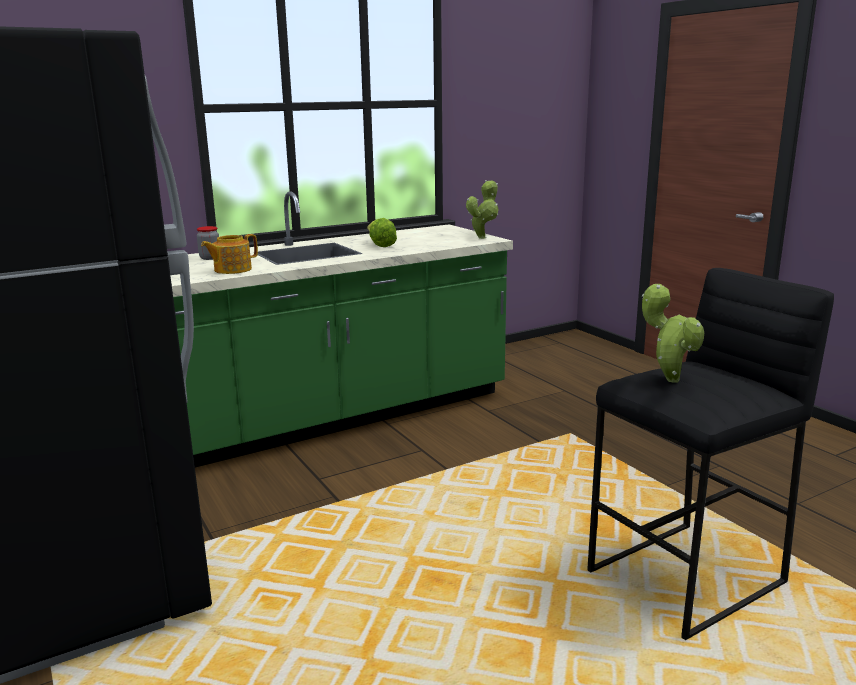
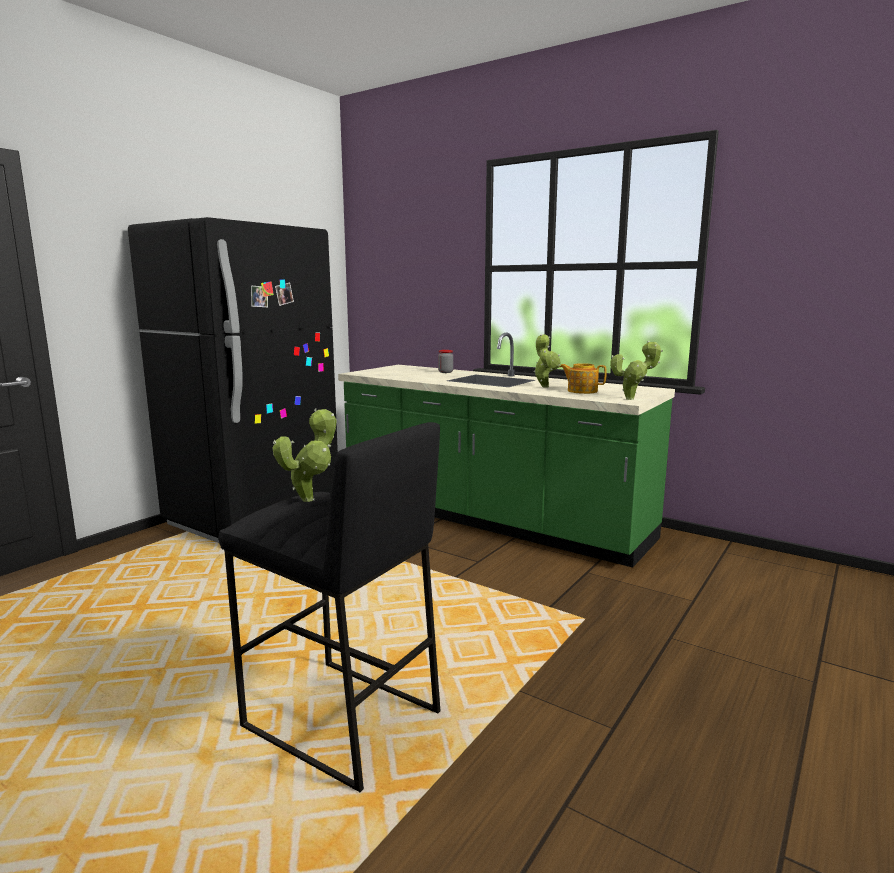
camera: 65 degrees right, 5 degrees down
(232, 270) = (419, 377): teapot -> teapot (581, 391)
(380, 245) = (544, 386): lettuce -> potted plant

